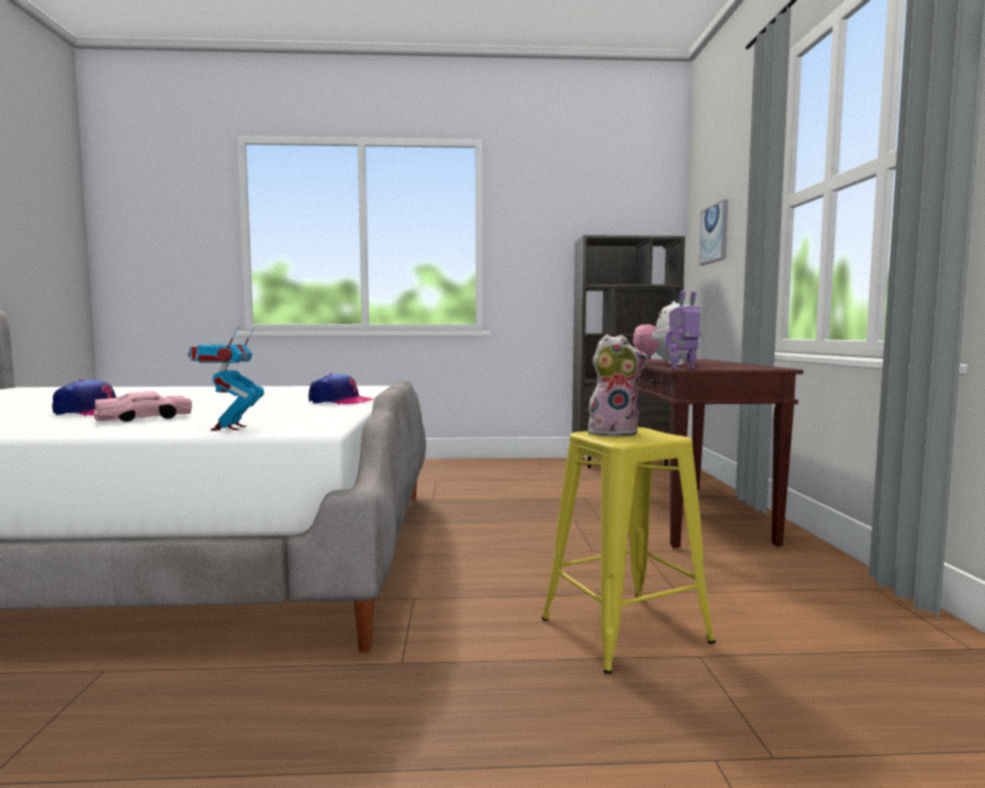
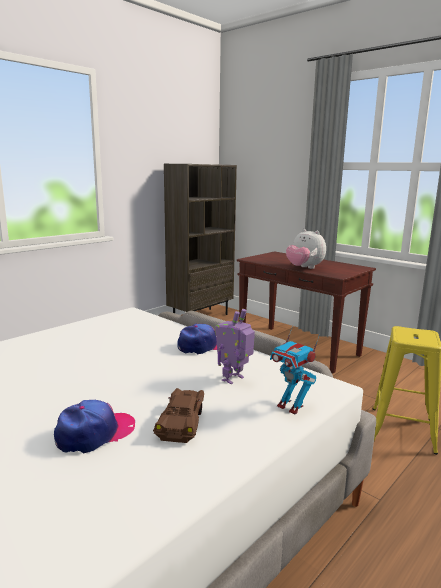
camera: 45 degrees left, 10 degrees up
(144, 418) = (182, 421): pink toy car -> brown toy car
(613, 433) = (406, 335): plush toy -> none
(683, 368) = (338, 275): toy robot -> toy robot (234, 379)
(714, 234) = (257, 166): picture -> none

